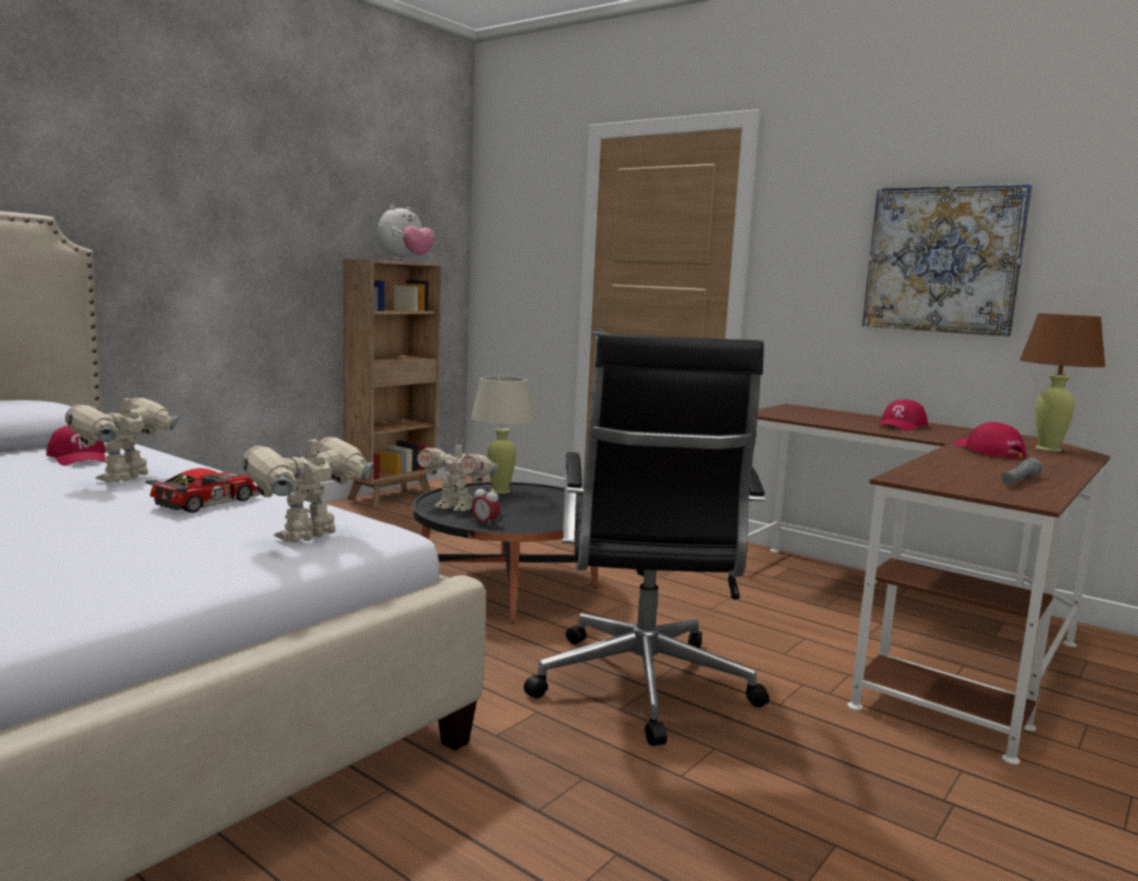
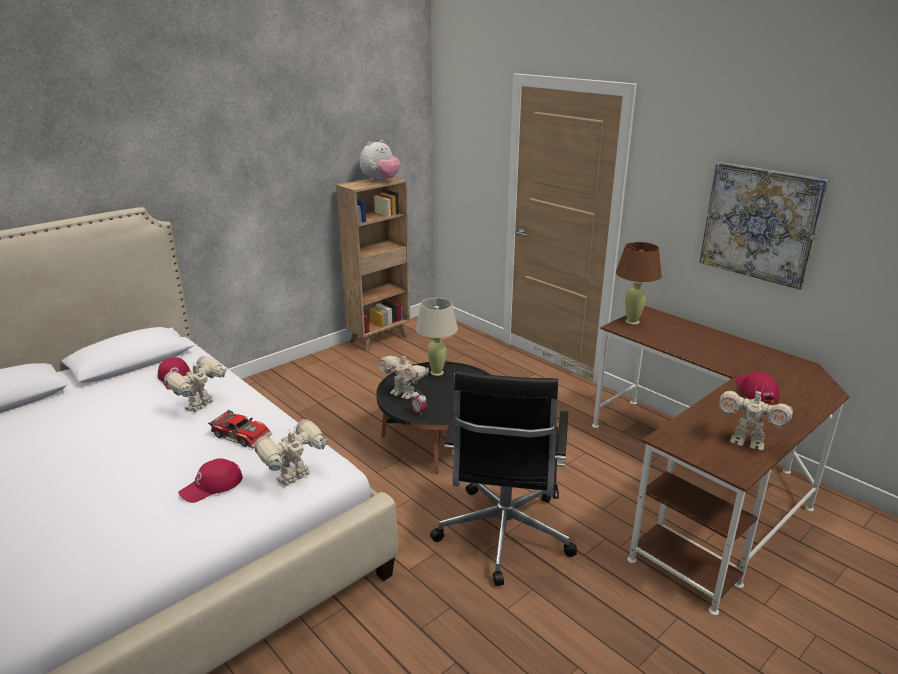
camera: 10 degrees right, 15 degrees up
(204, 501) = (242, 434): toy car -> toy car turned 75 degrees clockwise
(901, 426) = (714, 346): red cap -> red cap (212, 486)
(1019, 481) = (747, 442): grey flashlight -> toy robot
(1048, 449) = (806, 385): brown table lamp -> brown table lamp (632, 321)

